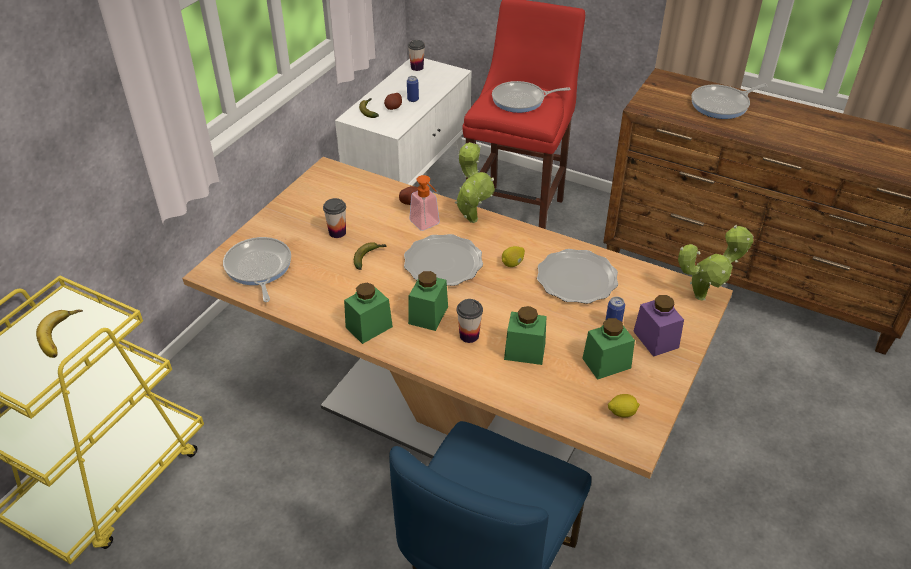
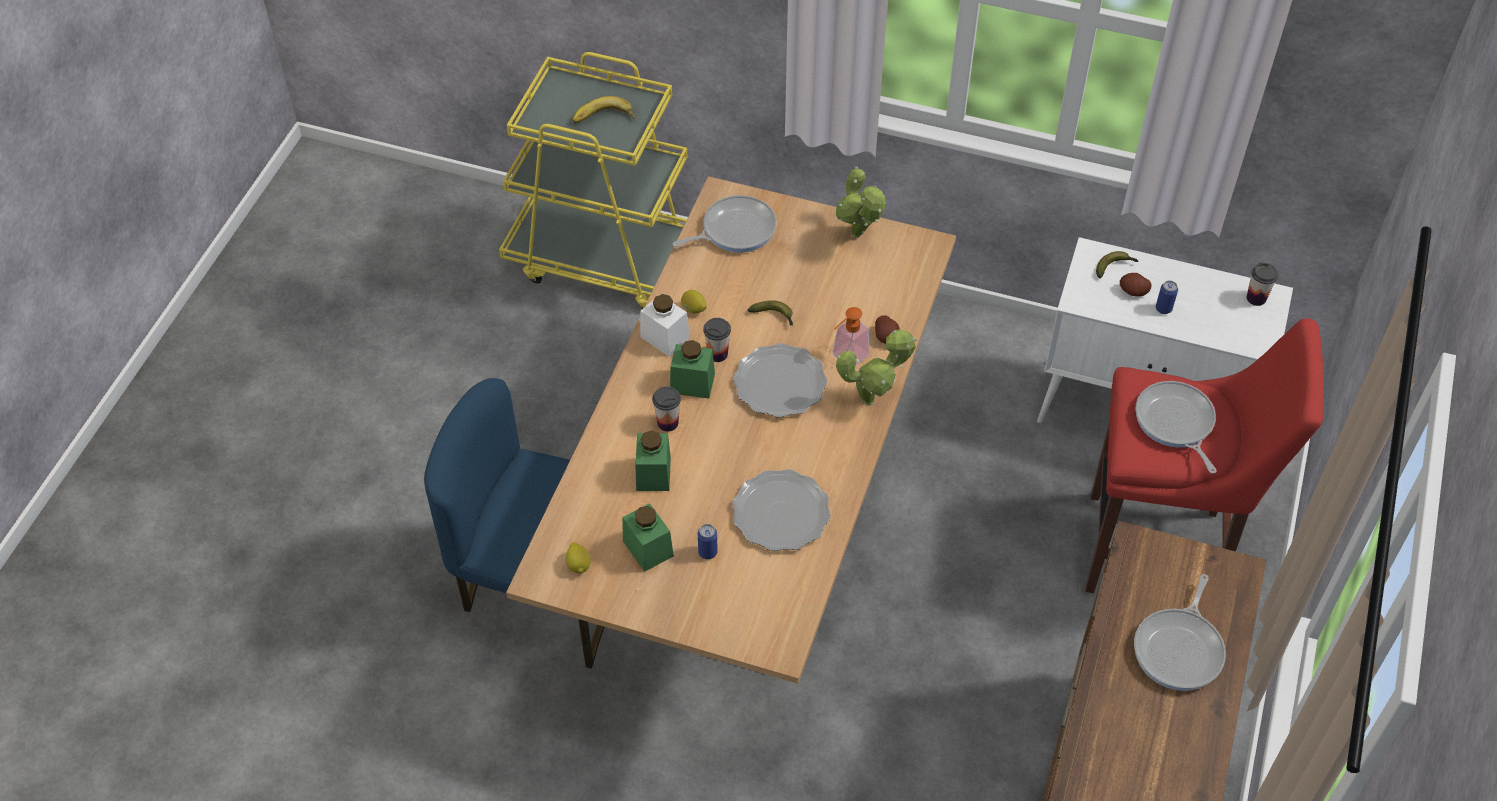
camera: 80 degrees right, 10 degrees up
(337, 232) = (811, 280): cup -> cup (717, 354)
(369, 327) = (665, 337): green jar -> white jar
(512, 263) = (795, 448): lemon -> lemon (693, 309)
(655, 339) = (693, 594): purple jar -> none
(704, 295) = (780, 645): potted plant -> potted plant (858, 237)
(722, 105) = (1180, 649): frying pan -> frying pan turned 120 degrees counterclockwise

